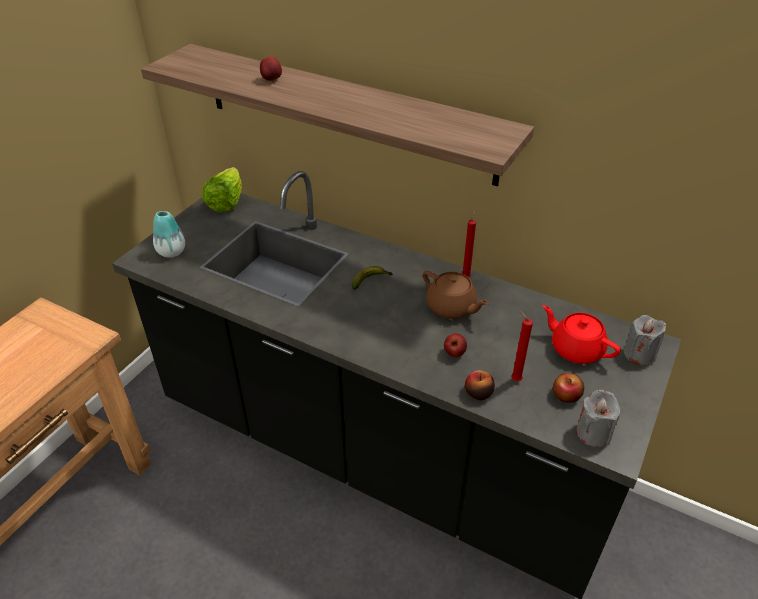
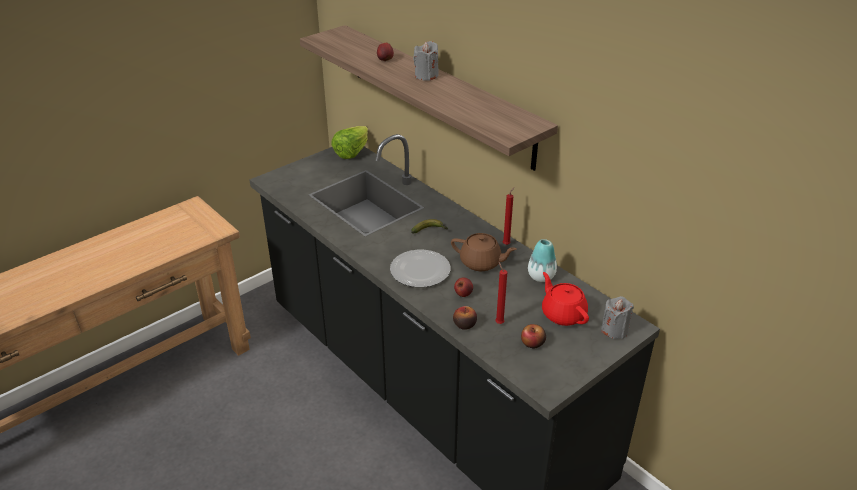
camera: 20 degrees right, 5 degrees down
(171, 252) = (294, 180): vase -> vase (541, 276)
(387, 335) = (419, 270): none -> plate
(451, 307) = (481, 263): brown teapot -> brown teapot turned 45 degrees counterclockwise
(593, 433) = (536, 373): grey candle -> grey candle (426, 76)

